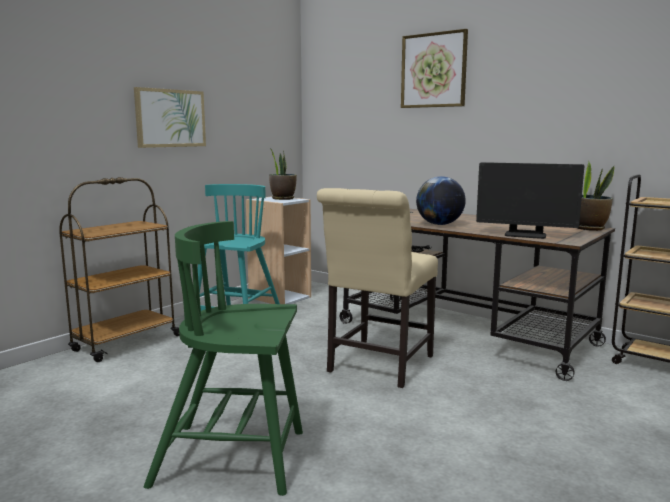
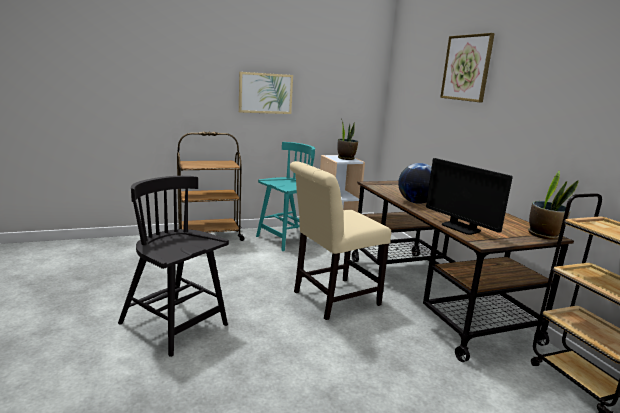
camera: 30 degrees right, 5 degrees up
(233, 457) = (175, 324): green chair -> black chair

